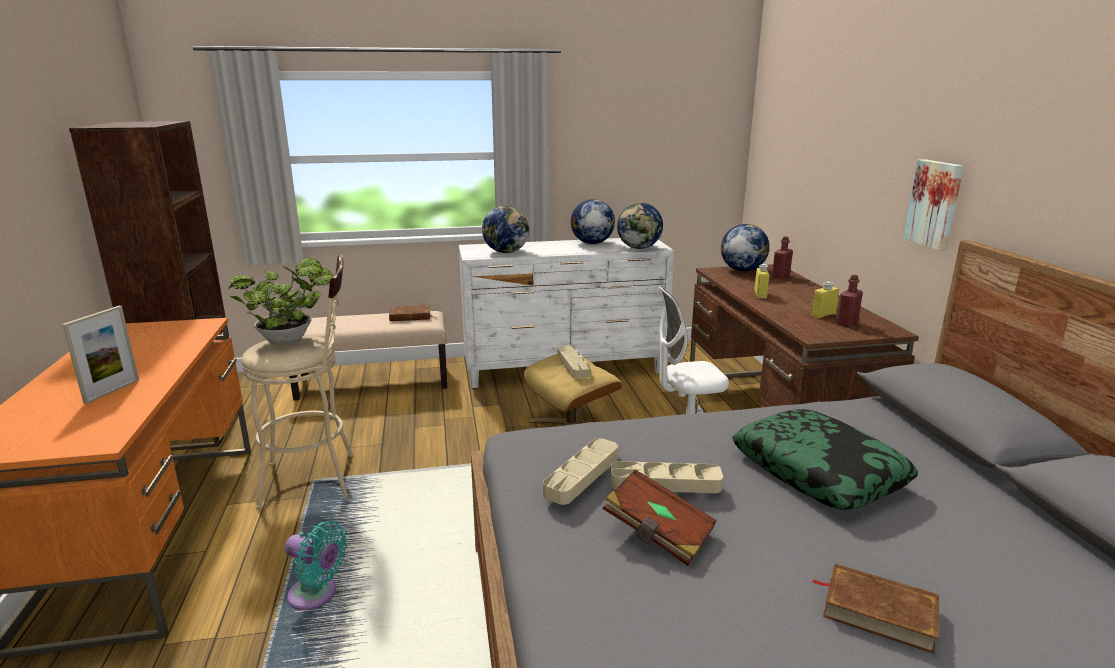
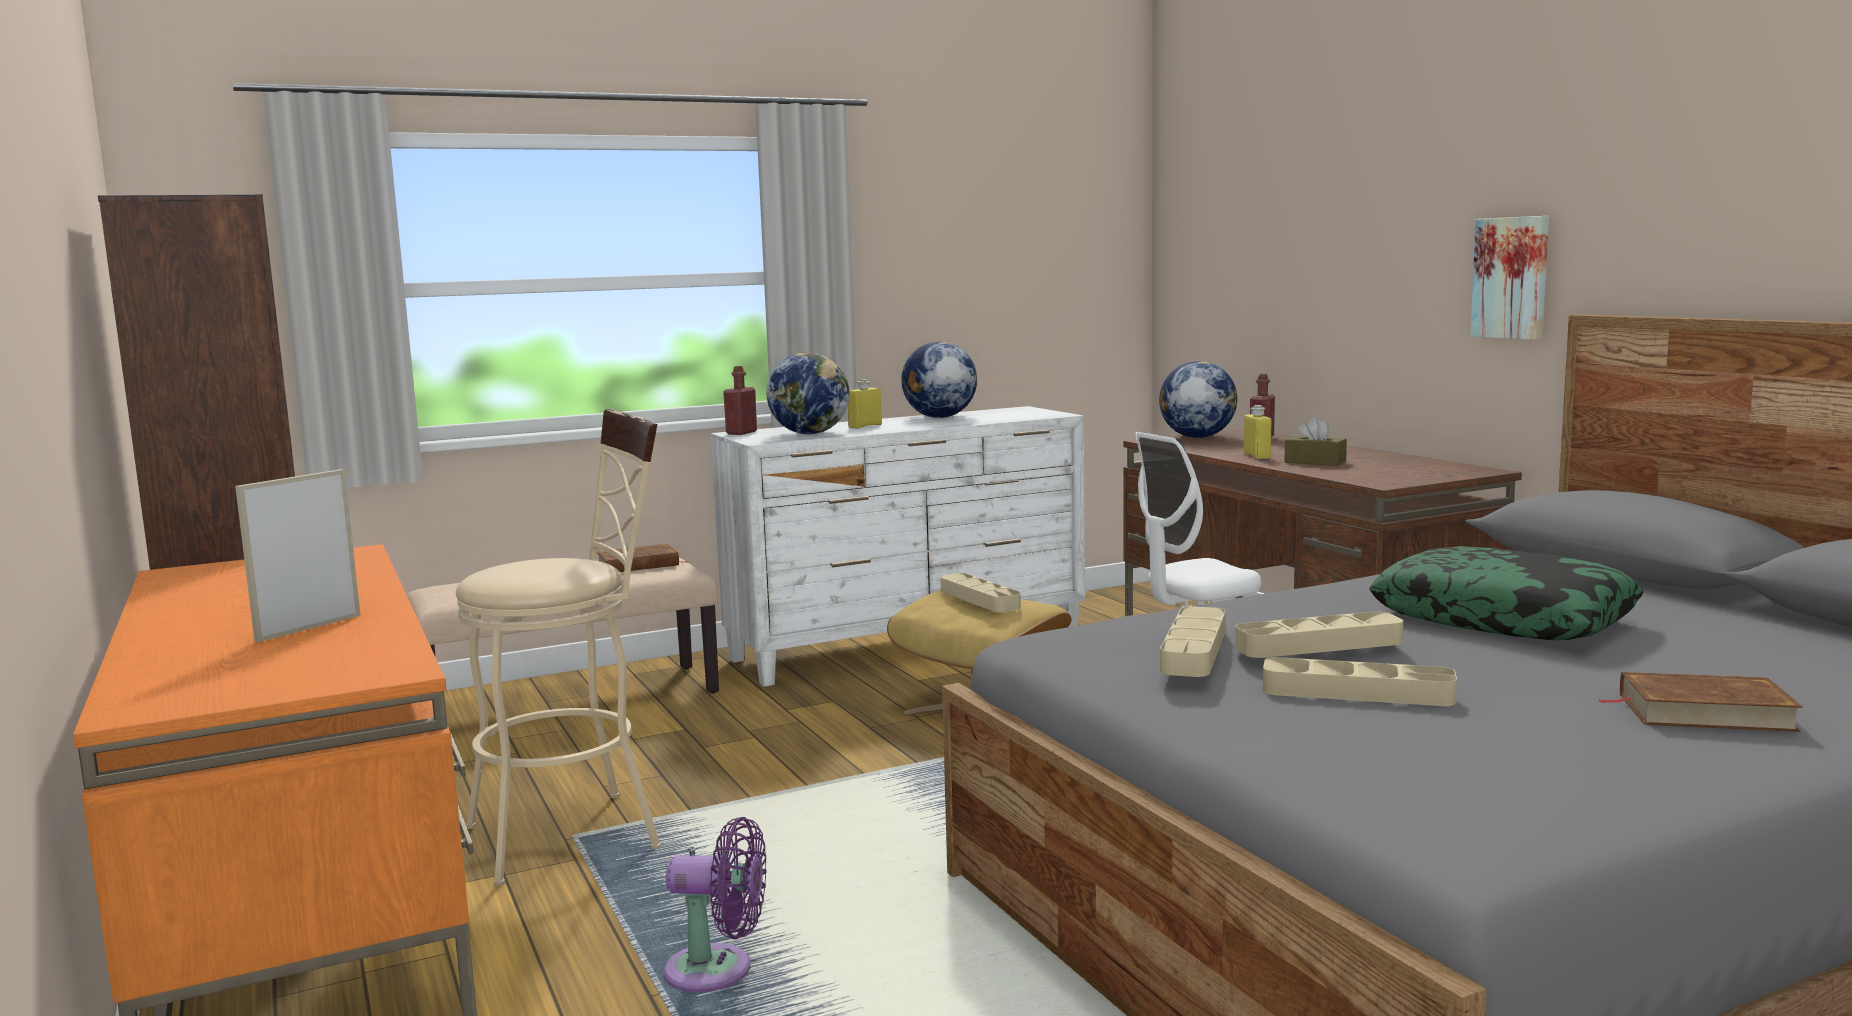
camera: 15 degrees left, 10 degrees down
(112, 391) = (309, 628): picture frame -> picture frame turned 150 degrees counterclockwise
(290, 340) = (537, 563): potted plant -> none
(316, 595) = (718, 971): turquoise fan -> purple fan
(639, 248) = (1025, 416): globe -> none
(658, 534) = (1357, 692): brown book -> beige tray
(790, 306) = (1315, 462): none -> brown tissue box
(823, 315) = (1371, 465): yellow bottle -> yellow bottle (865, 426)
(846, 323) = (1413, 469): red bottle -> red bottle (741, 433)

